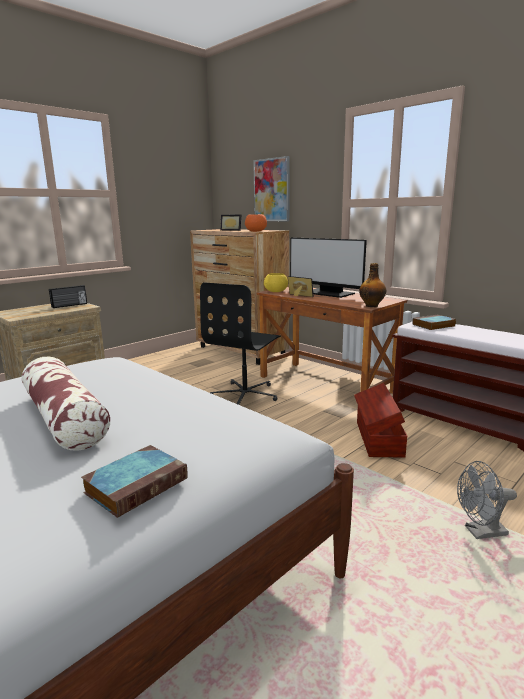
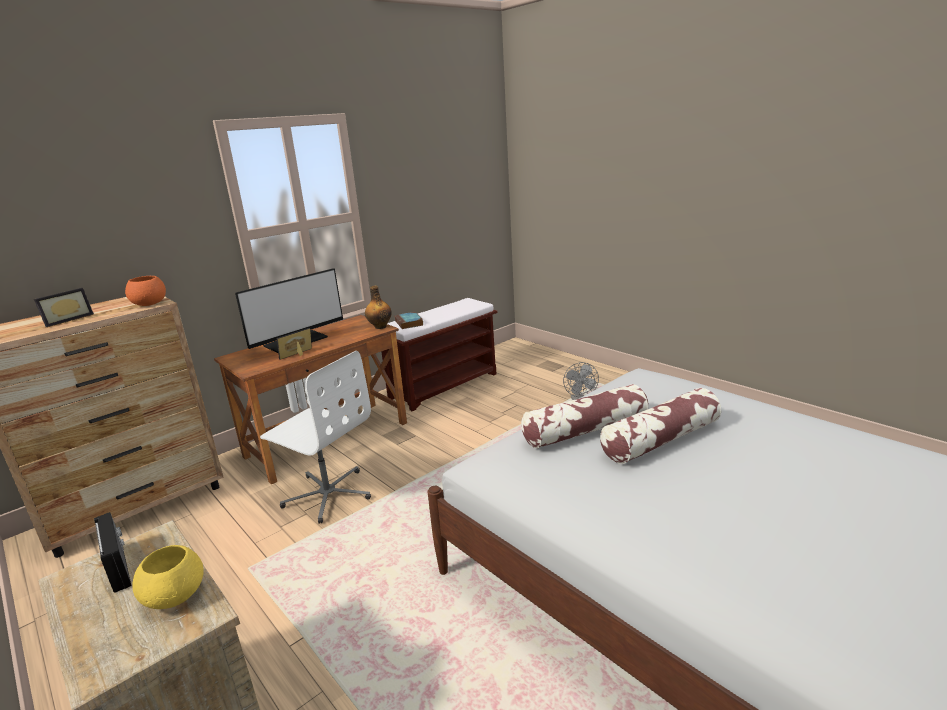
camera: 85 degrees left, 5 degrees up
(121, 387) = (585, 430): none -> pillow
(137, 484) = (730, 399): book -> none
(245, 395) = (328, 494): black office chair -> white office chair
(272, 190) = (91, 237): picture -> none
(276, 291) = (253, 367): yellow bowl -> yellow bowl (176, 595)
(378, 439) = (462, 422): brown storage box -> none

